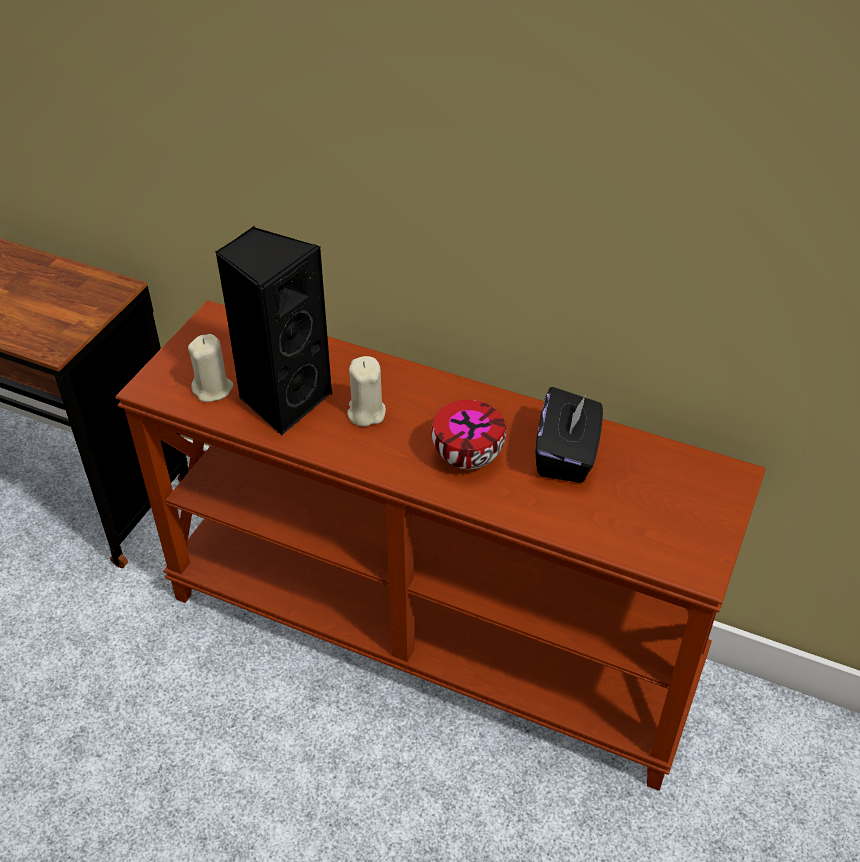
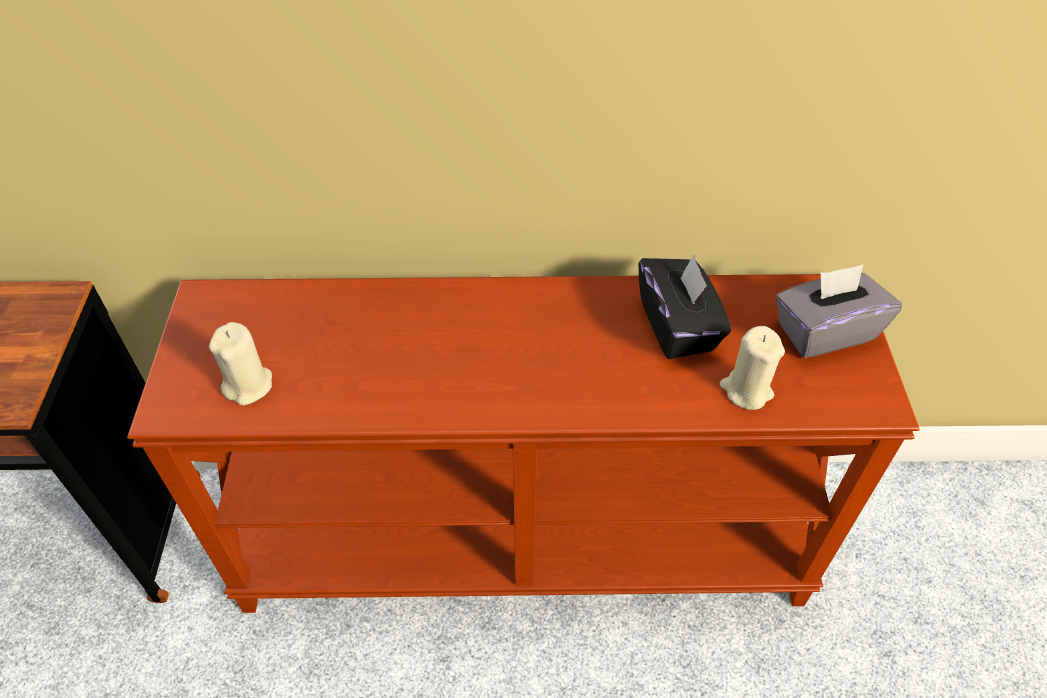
camera: 25 degrees left, 5 degrees up
(283, 400) = (340, 369): black speaker -> none
(366, 412) = (443, 352): beige candle -> beige candle (746, 390)
(467, 455) = (580, 362): bowl -> none
(693, 501) = (824, 331): none -> grey tissue box

